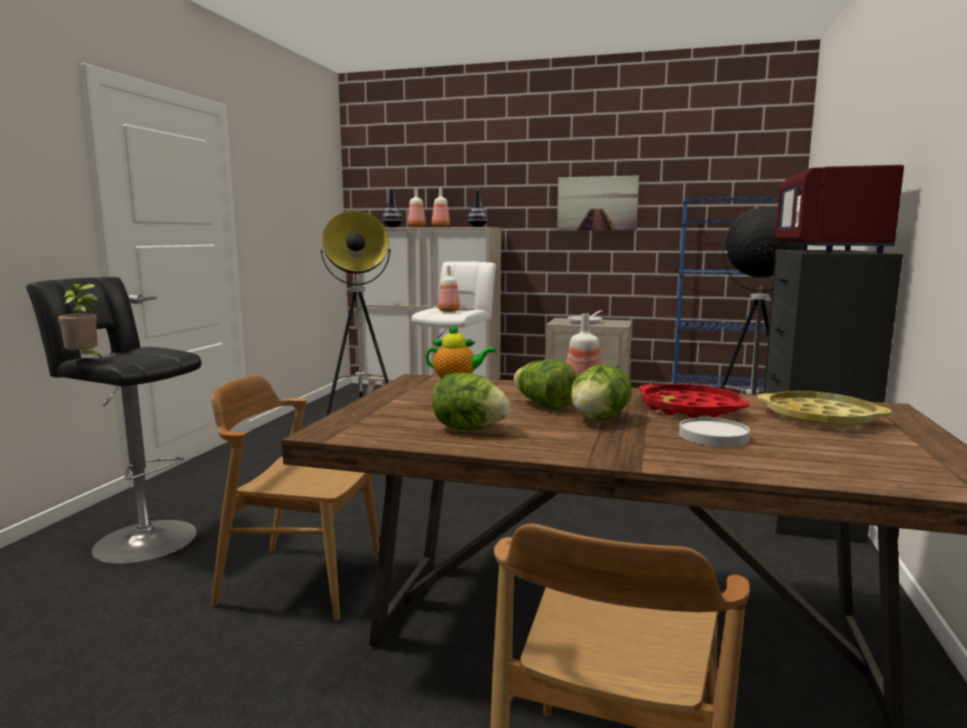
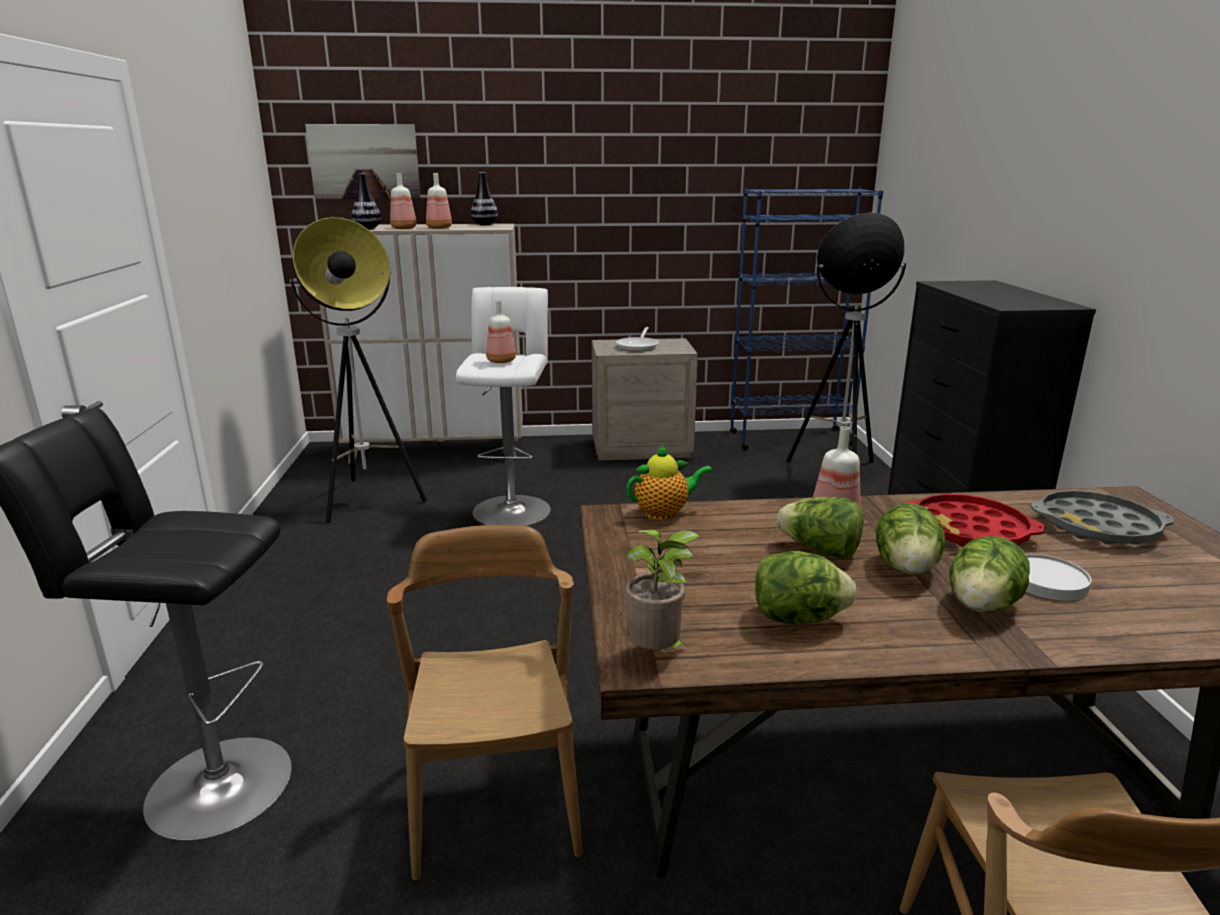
camera: 20 degrees left, 10 degrees up
(84, 359) = (117, 567): potted plant -> potted plant (657, 654)
(301, 581) = (496, 798): brown chair -> brown chair turned 90 degrees clockwise
(597, 203) = (638, 191): picture -> picture (364, 161)
(630, 440) = (982, 606): none -> lettuce
(820, 418) = (1097, 527): yellow tray -> grey tray
(829, 251) = (999, 295): red microwave -> none

